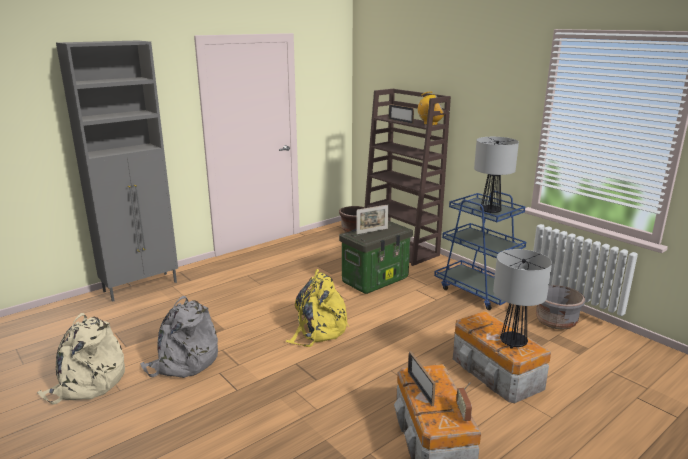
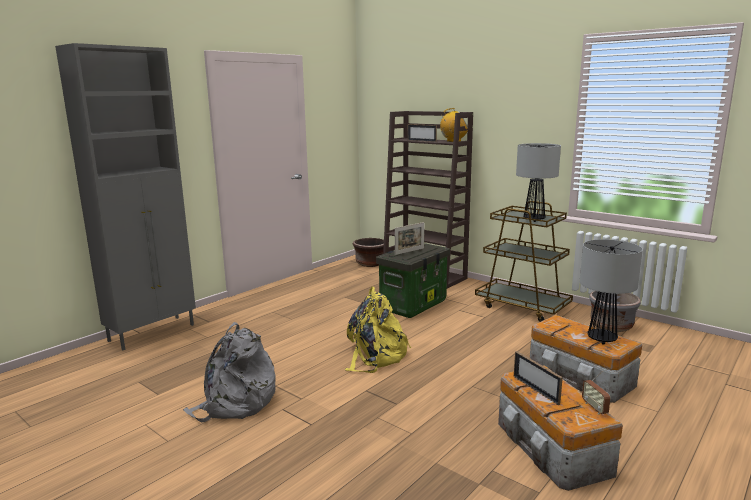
camera: 10 degrees left, 5 degrees down
(87, 383) = (123, 438): beige backpack -> none
(478, 292) = (522, 306): blue cart -> brown cart

